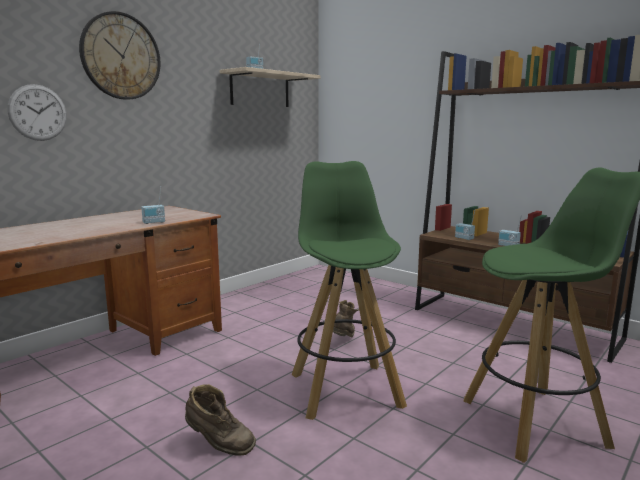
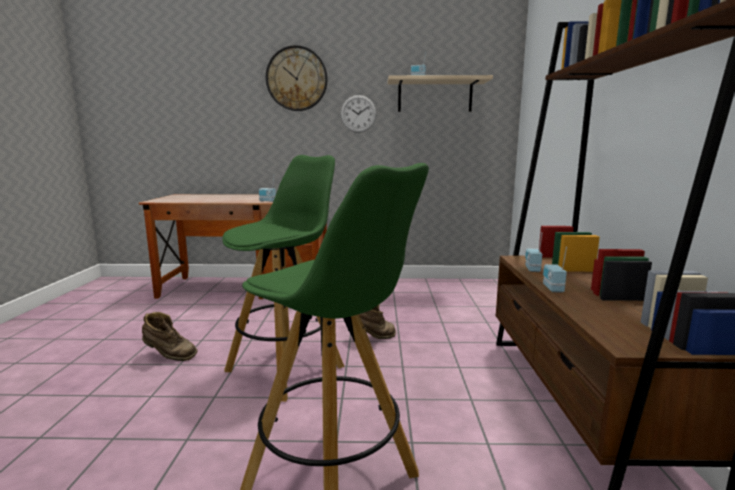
camera: 50 degrees right, 0 degrees up
(38, 112) = (237, 122): wall clock -> wall clock (358, 114)
(218, 444) = (169, 356): brown boot -> brown boot turned 60 degrees counterclockwise

